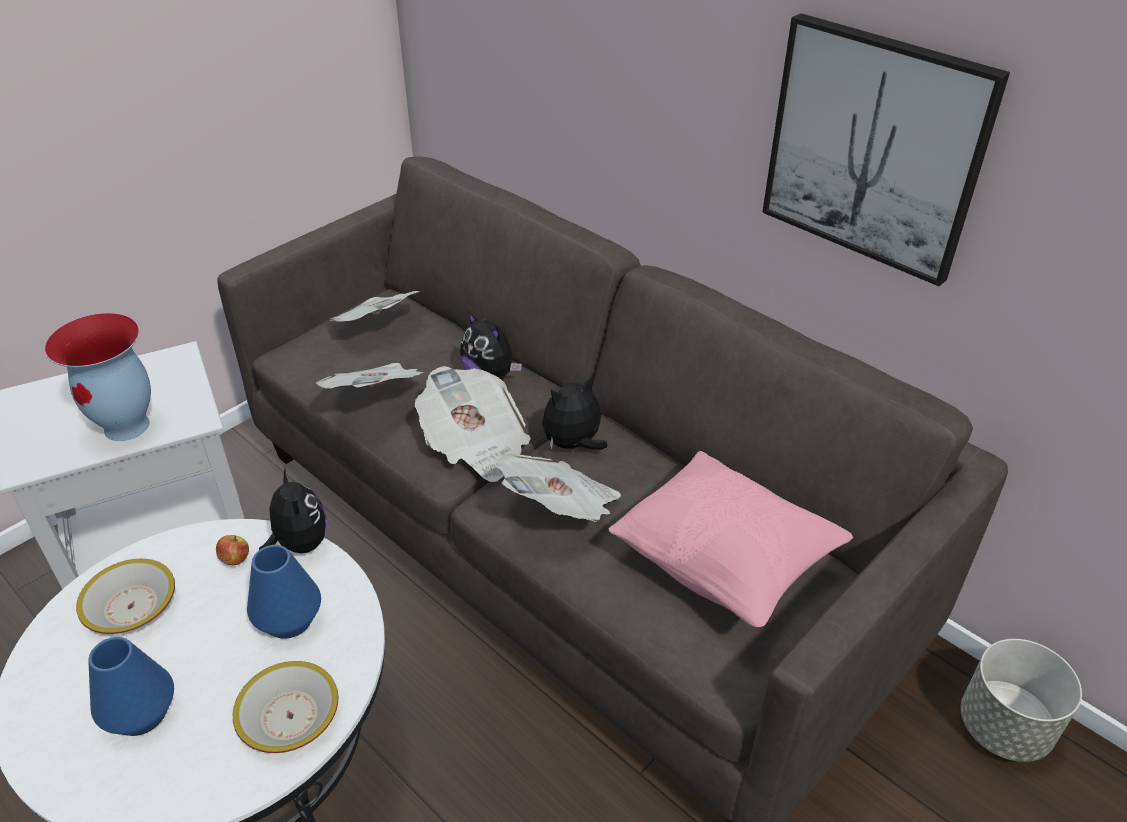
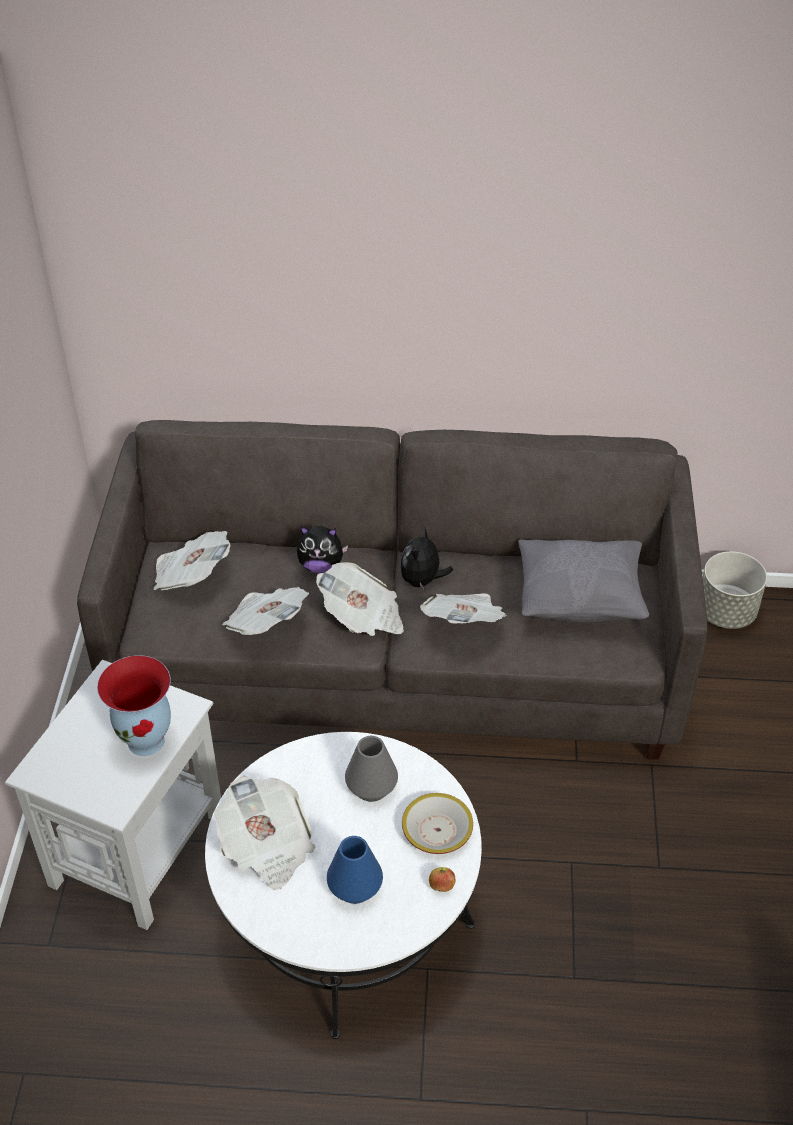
camera: 40 degrees left, 5 degrees up
(131, 607) = (266, 847): bowl -> newspaper
(235, 559) = (292, 780): apple -> apple (441, 886)
(289, 620) = (371, 788): blue vase -> grey vase
(299, 544) = (319, 745): plush toy -> none
(723, 565) = (580, 600): pink pillow -> grey pillow
(874, 148) = (555, 306): picture -> none

